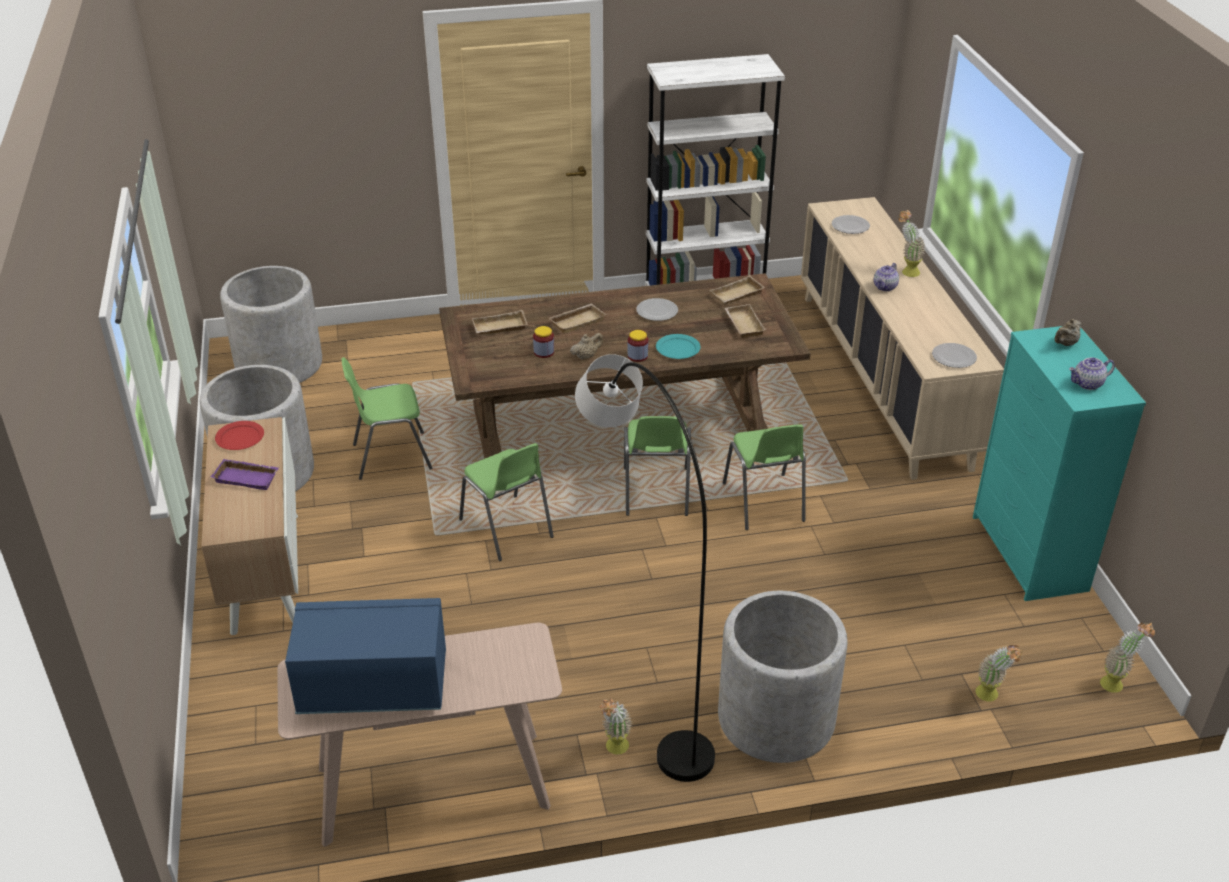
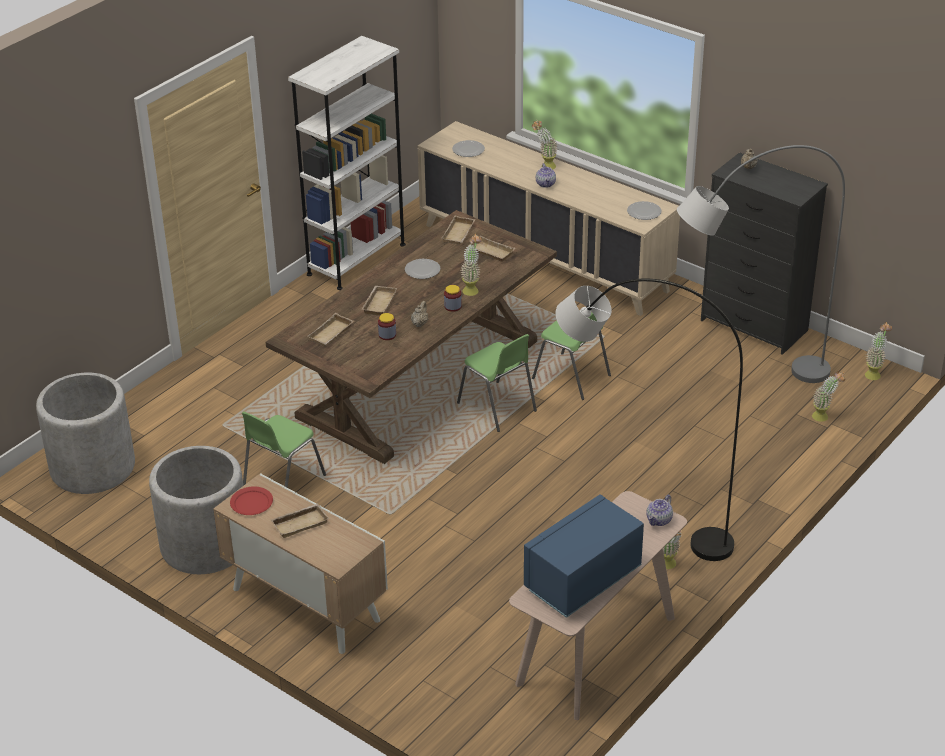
camera: 40 degrees left, 0 degrees up
(247, 477) = (300, 523): purple tray -> beige tray
(507, 529) = (433, 483): green chair -> none
(678, 349) = (472, 289): turquoise plate -> potted plant
(776, 718) = (732, 495): grey planter -> none
(938, 608) = (743, 384): none -> grey floor lamp
(1029, 554) = (755, 326): turquoise dresser -> black dresser
(1087, 384) = (788, 187): teapot -> teapot (659, 520)

